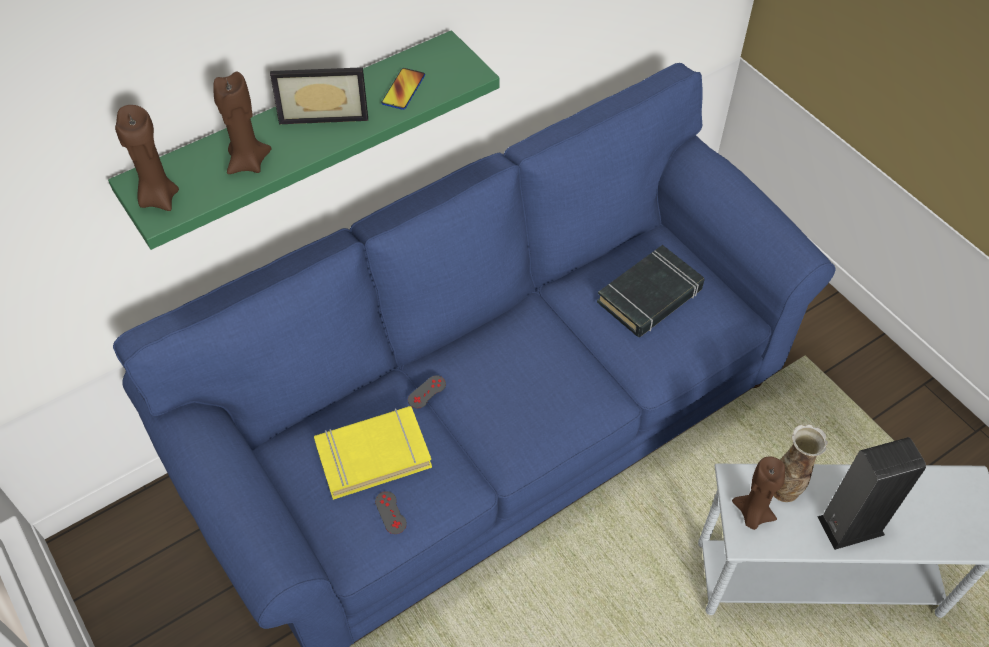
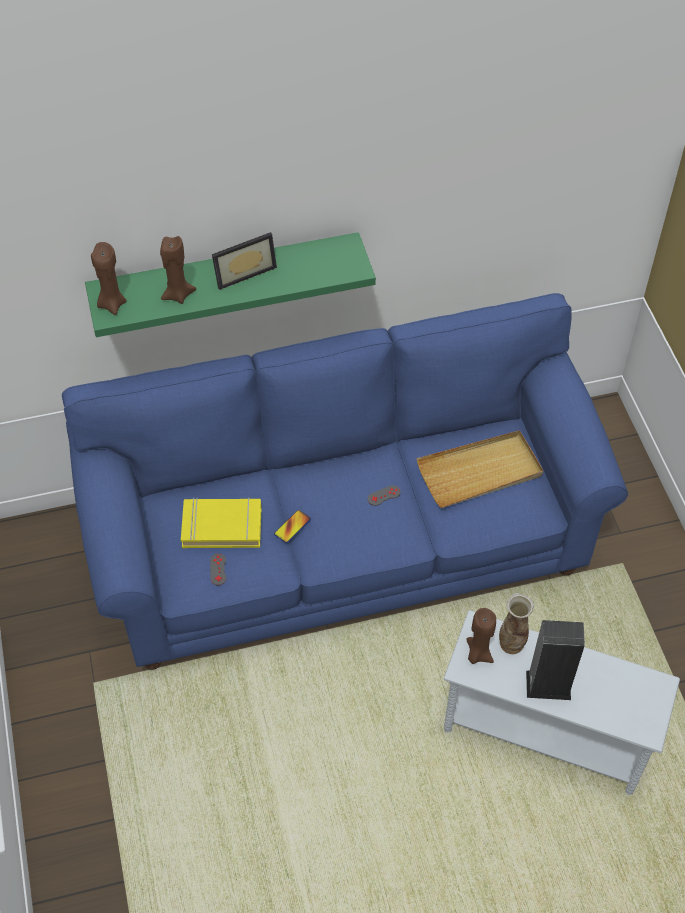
camera: 20 degrees right, 0 degrees up
(324, 111) = (243, 271): picture frame -> picture frame turned 45 degrees counterclockwise
(403, 90) = (304, 269): phone -> phone (292, 527)
(427, 392) = (279, 493): grey game controller -> grey game controller (384, 495)
(650, 296) = (480, 472): black book -> beige tray

